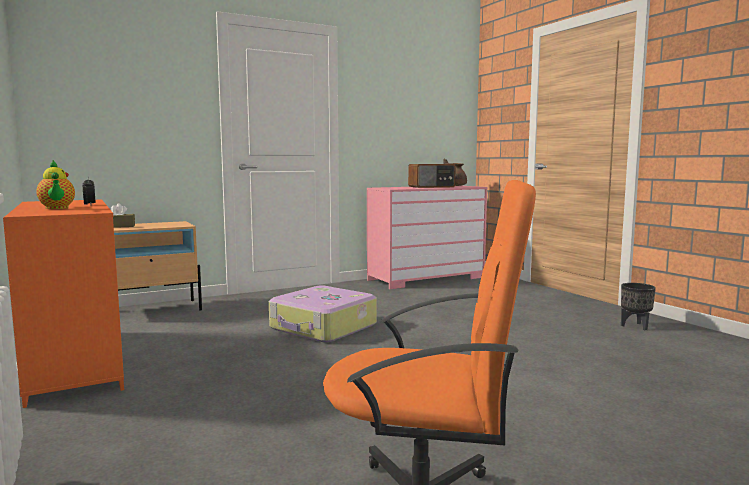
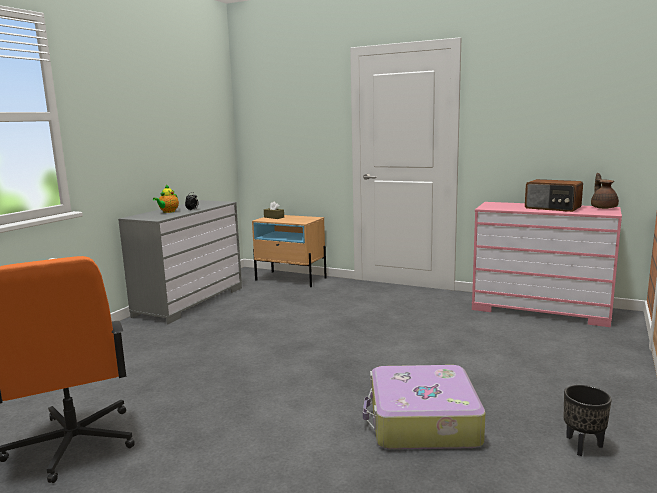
camera: 55 degrees right, 5 degrees up
(72, 363) = (189, 301): orange dresser -> grey dresser
(323, 327) = (331, 325): suitcase -> suitcase (421, 422)

